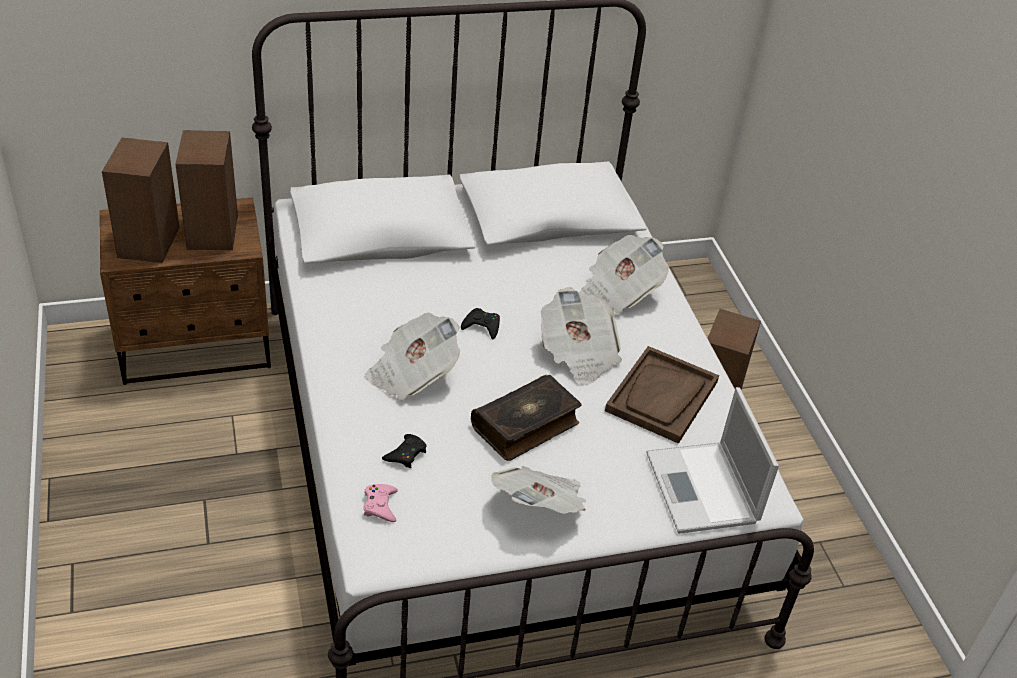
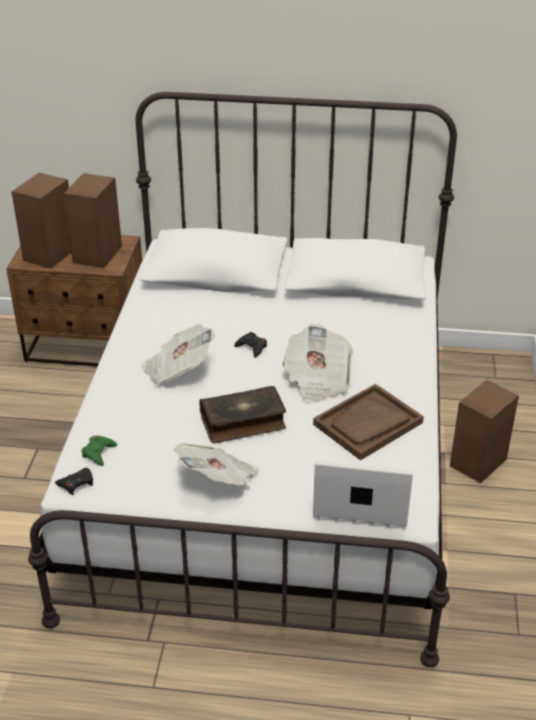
camera: 25 degrees right, 5 degrees down
(380, 506) = (98, 453): pink game controller -> green game controller
(406, 454) = (139, 422): black game controller -> black game controller (76, 483)
(619, 291) = (380, 342): newspaper -> none
(703, 489) = (360, 498): laptop -> laptop turned 90 degrees clockwise

